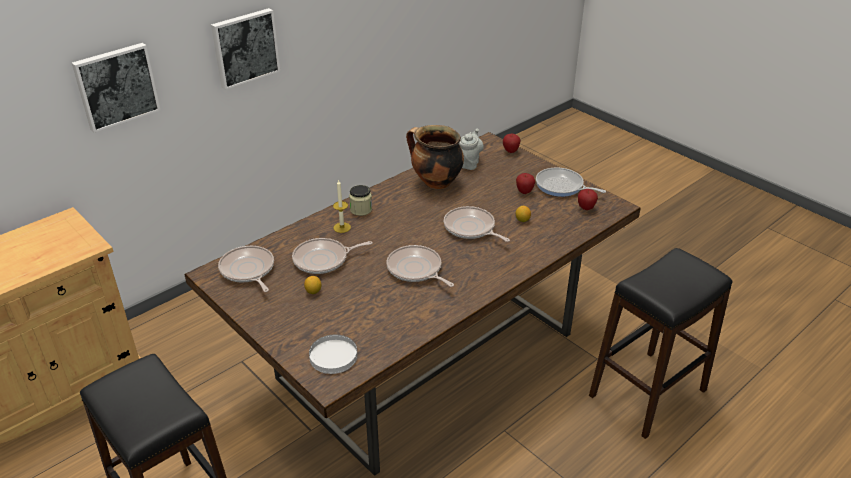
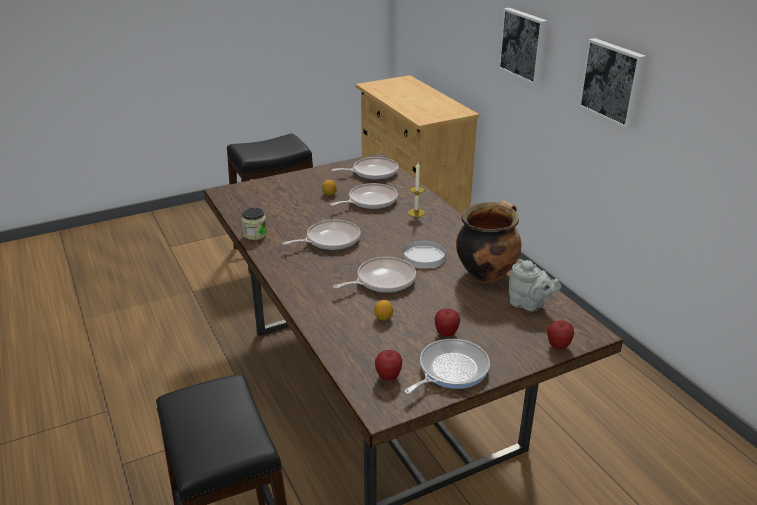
camera: 105 degrees right, 5 degrees down
(323, 260) = (370, 201): frying pan -> frying pan turned 60 degrees clockwise
(333, 356) = (249, 195): white plate -> white plate (424, 257)
(361, 209) = (444, 224): jar -> jar (255, 234)

